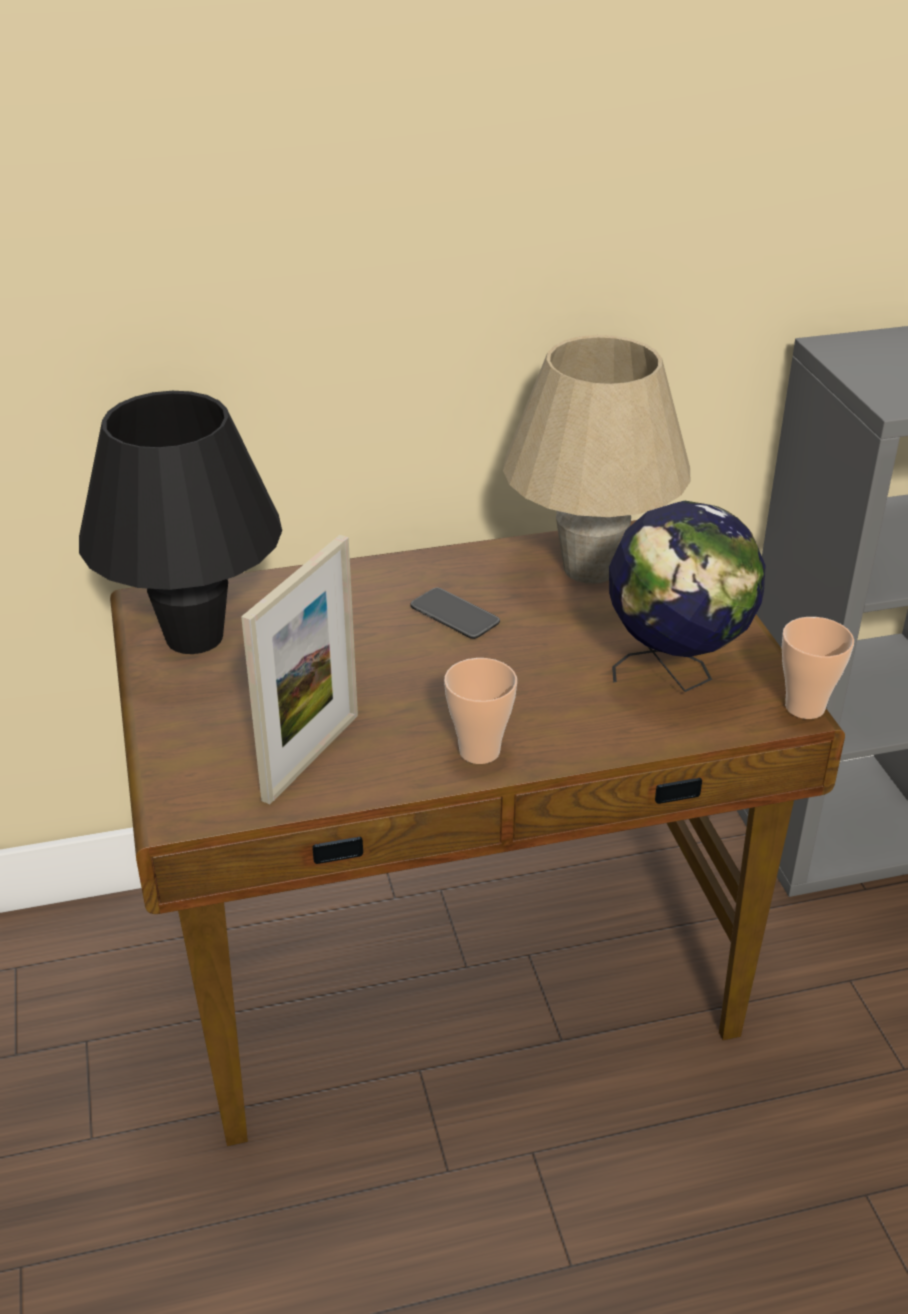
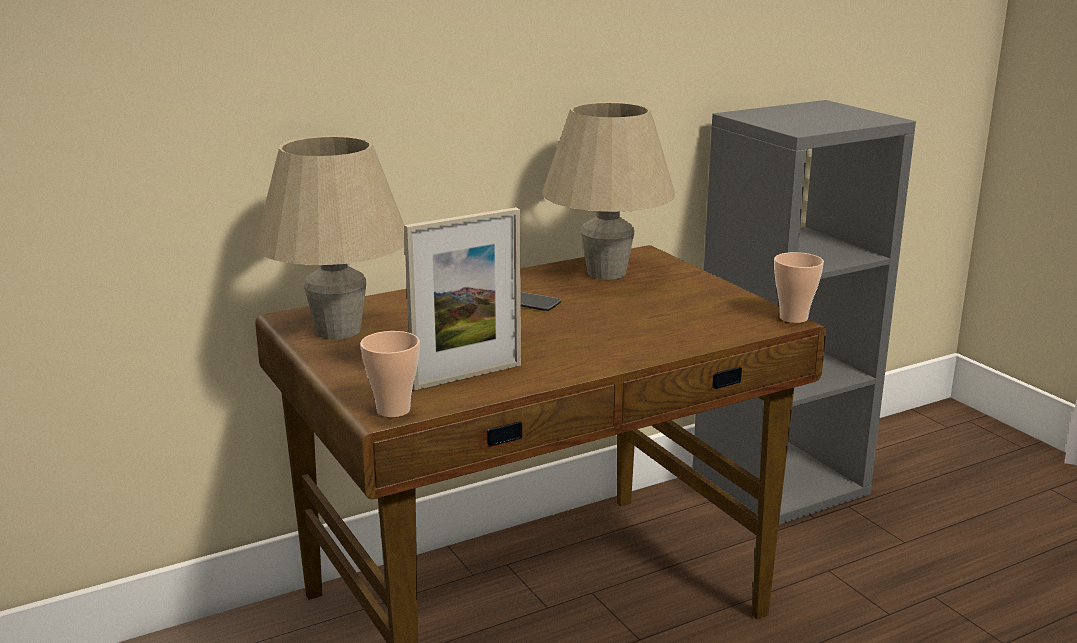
camera: 15 degrees left, 15 degrees down
(194, 637) = (338, 330): black table lamp -> beige table lamp
(311, 756) = (467, 376): picture frame -> picture frame turned 45 degrees clockwise
(479, 751) = (588, 360): cup -> cup (393, 410)
(675, 675) = (698, 313): globe -> none

